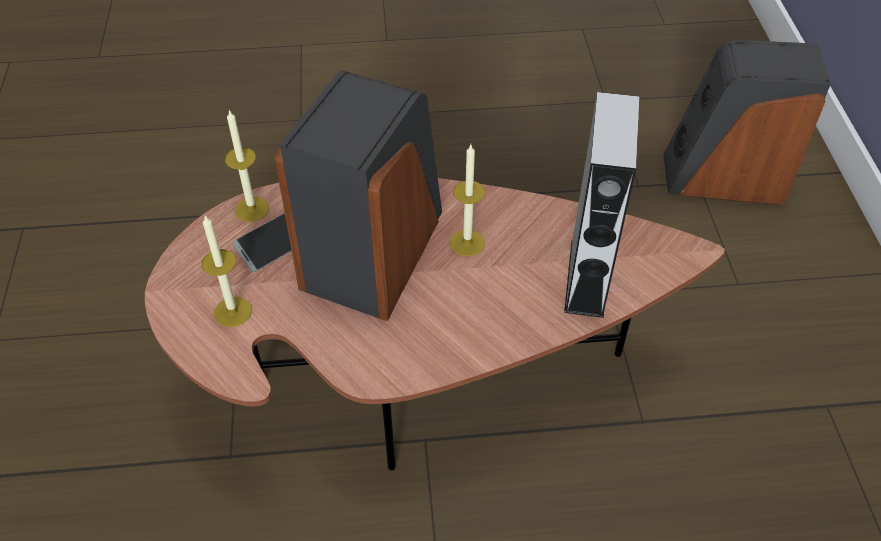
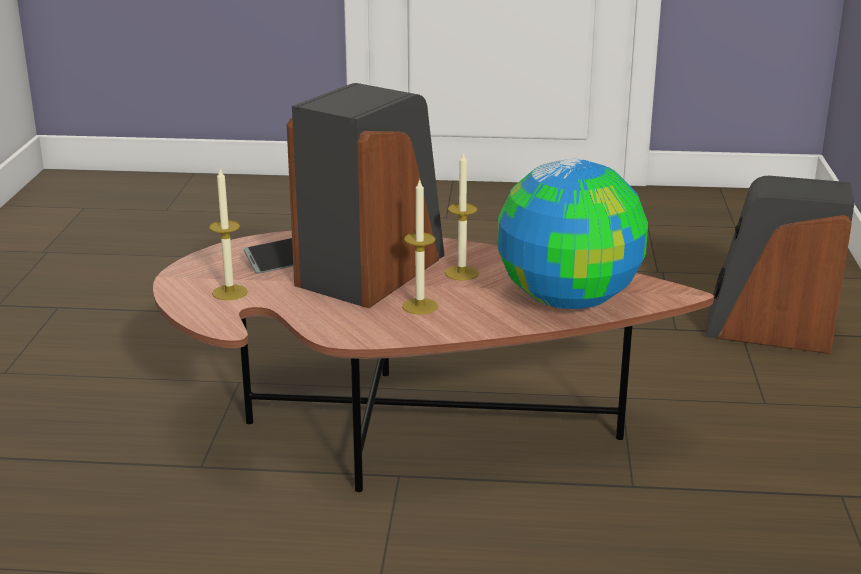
camera: 10 degrees right, 25 degrees down
(252, 209) = (269, 241): candle -> candle (420, 306)
(587, 278) = (569, 300): grey speaker -> globe

